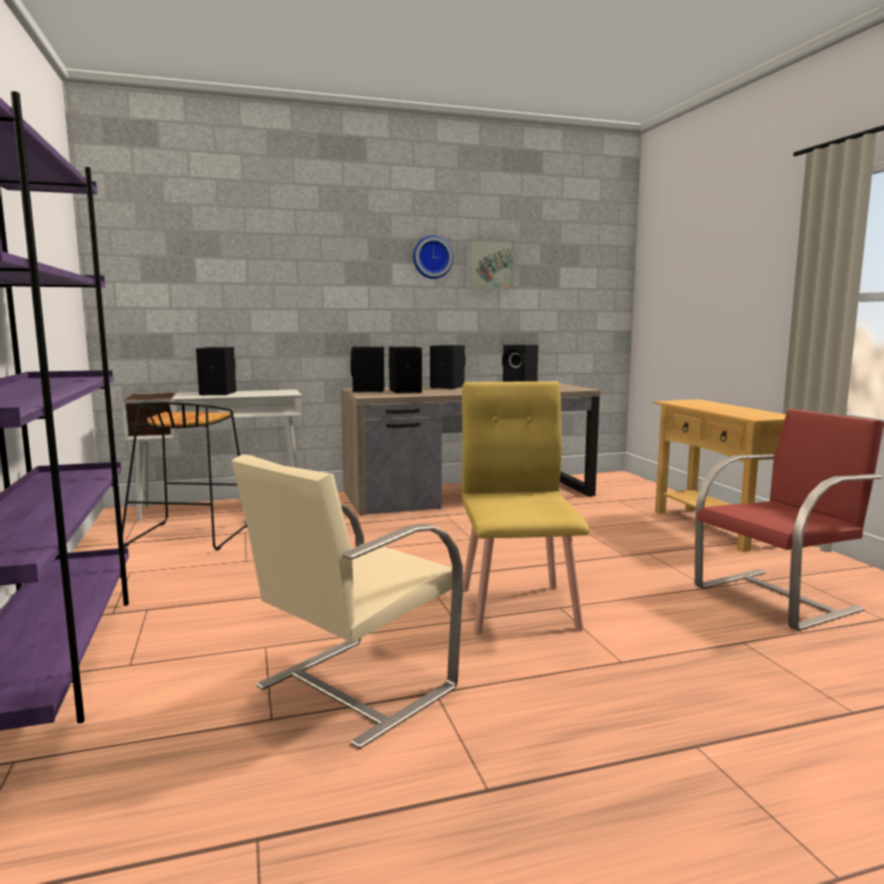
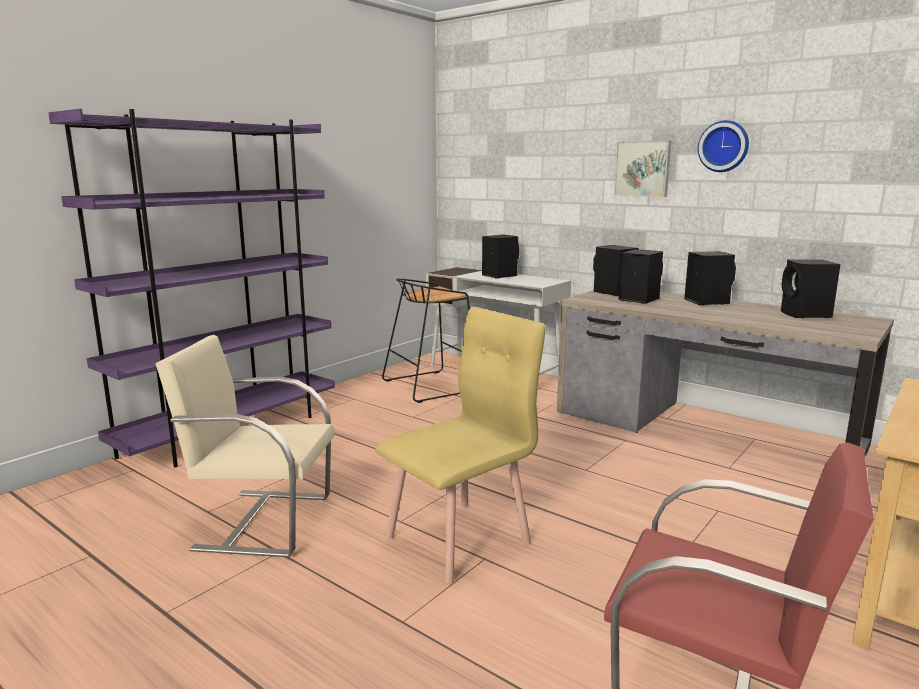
camera: 55 degrees right, 5 degrees up
(489, 265) = (803, 153): picture -> picture (643, 169)

